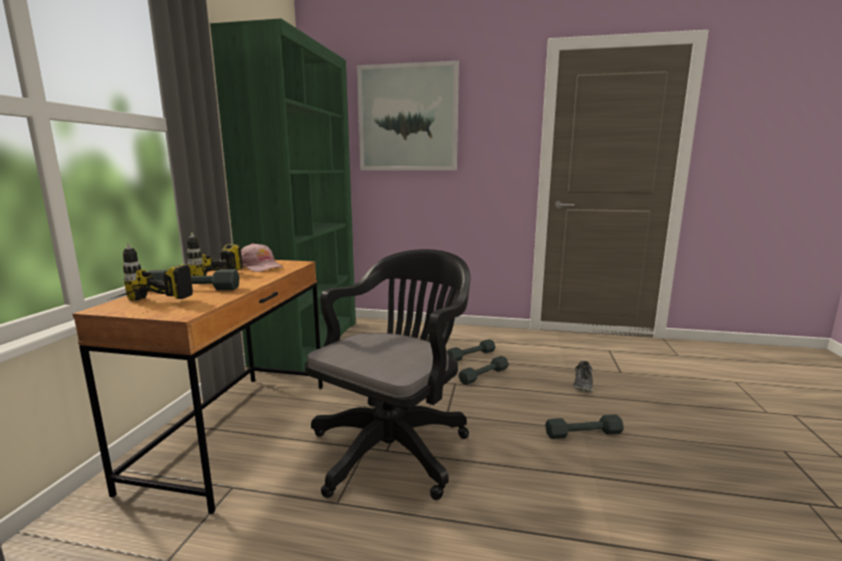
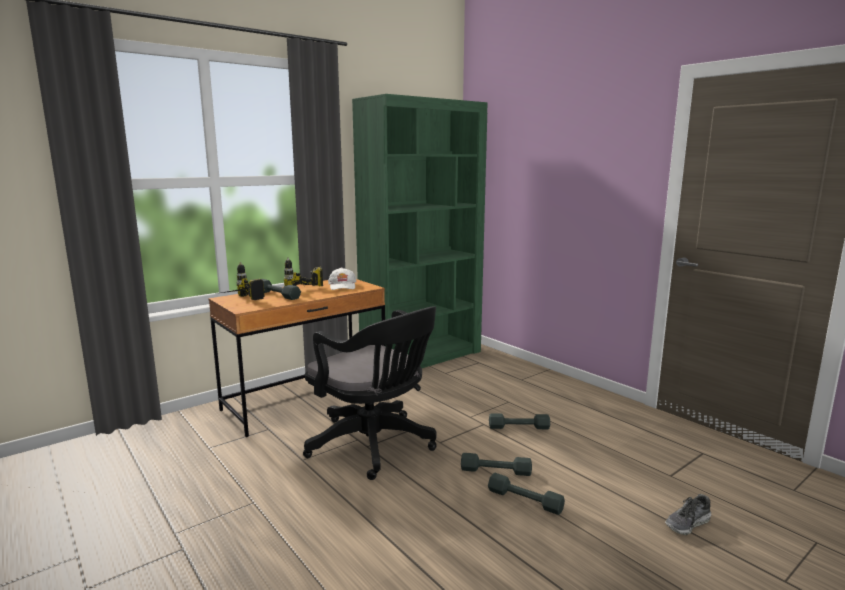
camera: 40 degrees right, 0 degrees up
(260, 267) = (342, 286): pink cap -> white cap
(395, 446) = (375, 446): black office chair -> black office chair turned 60 degrees clockwise
(407, 118) = (541, 155): picture -> none
(471, 355) = (536, 408): grey dumbbell -> grey dumbbell (495, 470)
(583, 384) = (602, 468): shoe -> shoe (687, 523)

